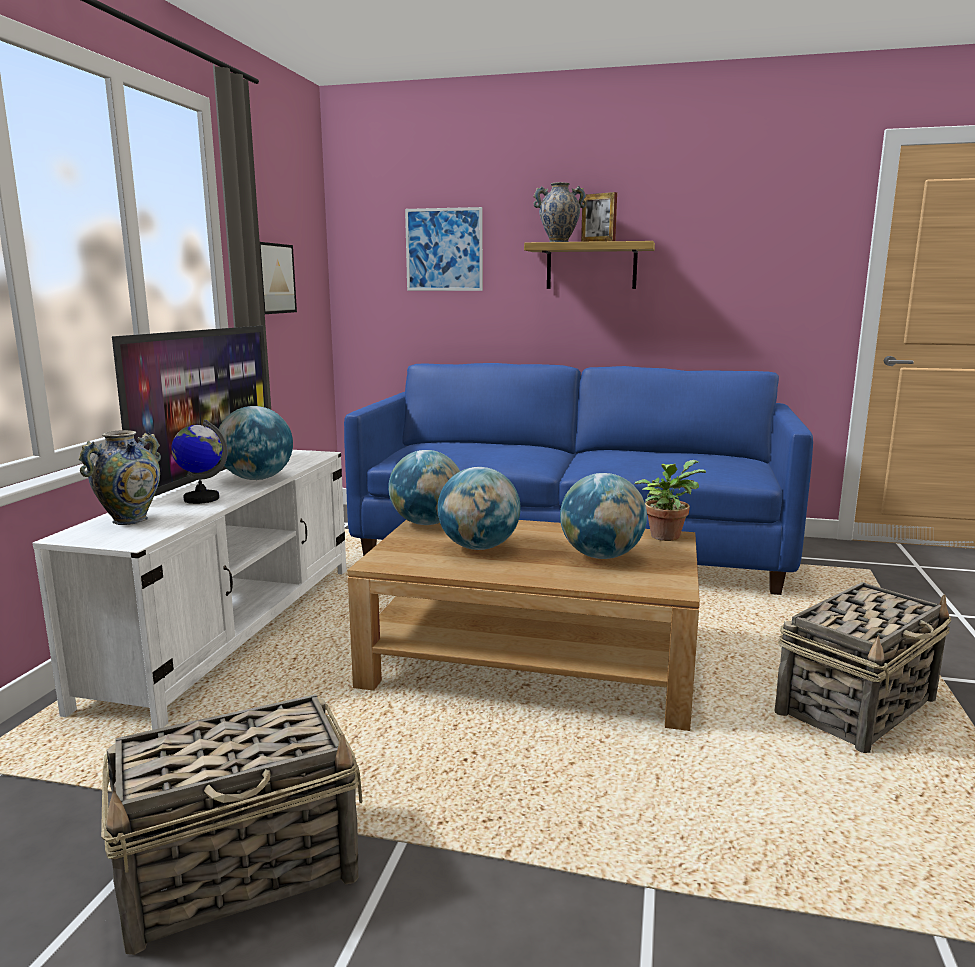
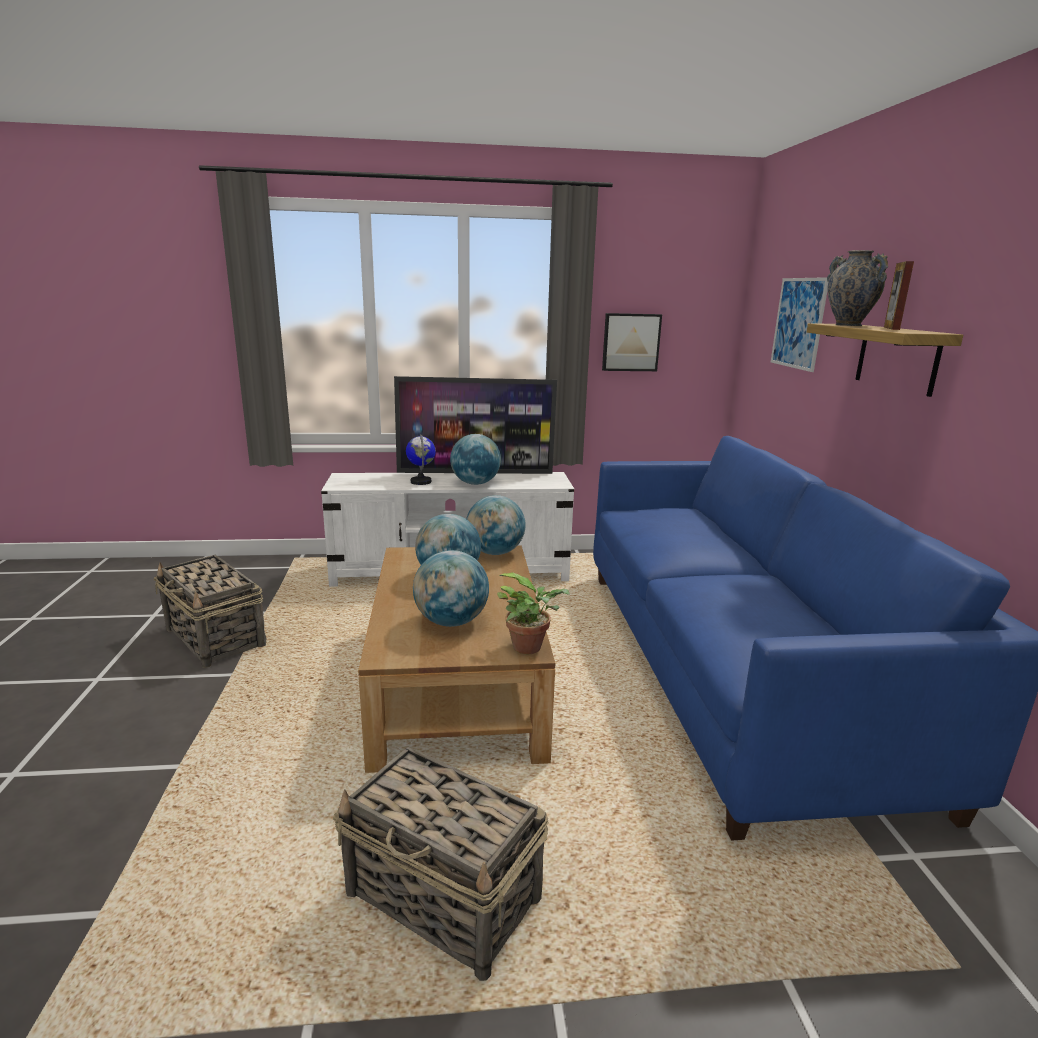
camera: 70 degrees right, 5 degrees up
(130, 520) = (372, 478): vase -> none

